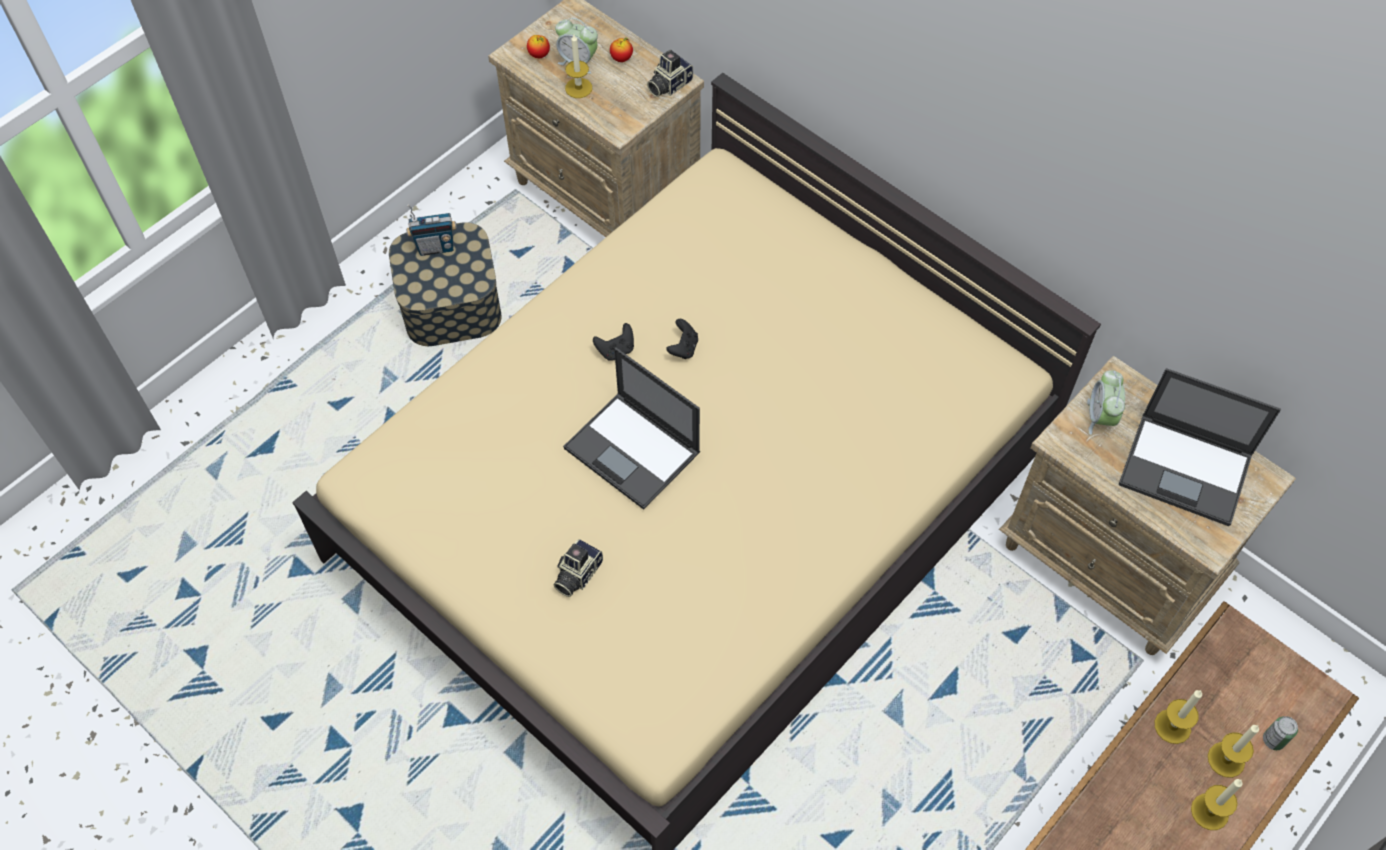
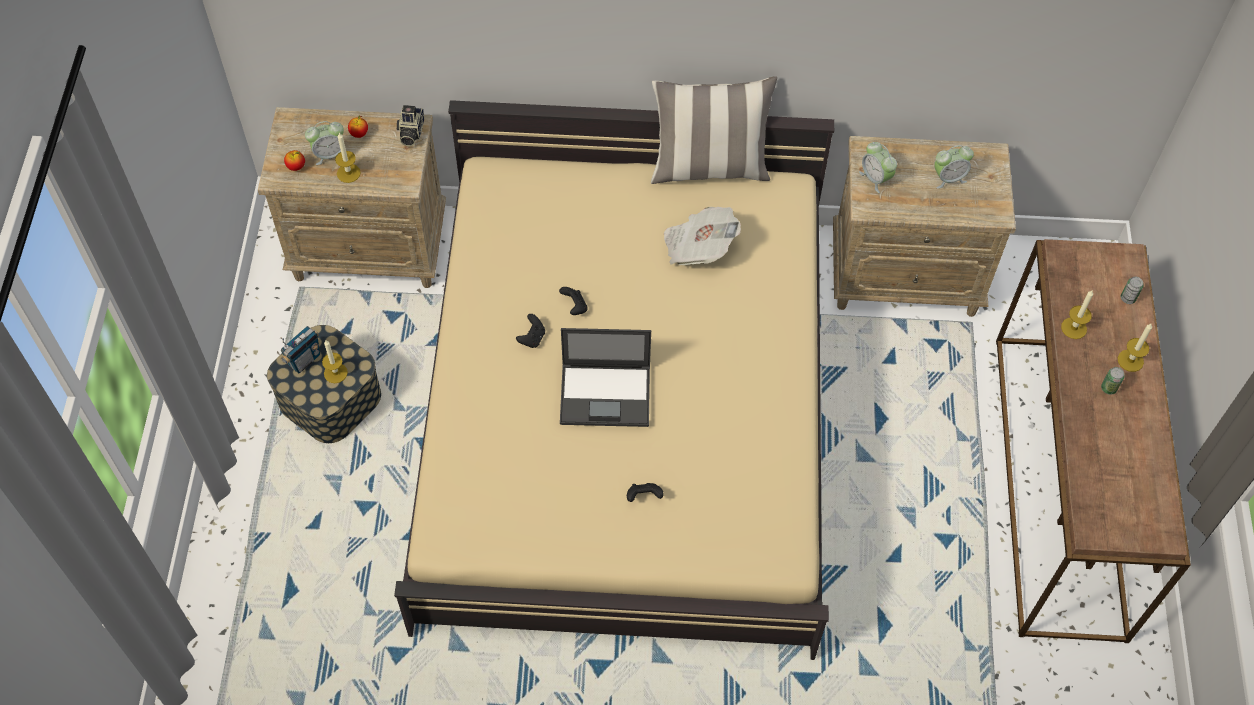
camera: 40 degrees left, 0 degrees up
(576, 574) = (644, 497): camera -> black game controller
(859, 371) = (698, 247): none -> newspaper
(945, 300) = (709, 167): none -> pillow
(1152, 823) = (1108, 388): none -> can
(1186, 470) = (948, 178): laptop -> alarm clock
(1226, 759) = (1114, 326): candle -> candle (335, 373)

